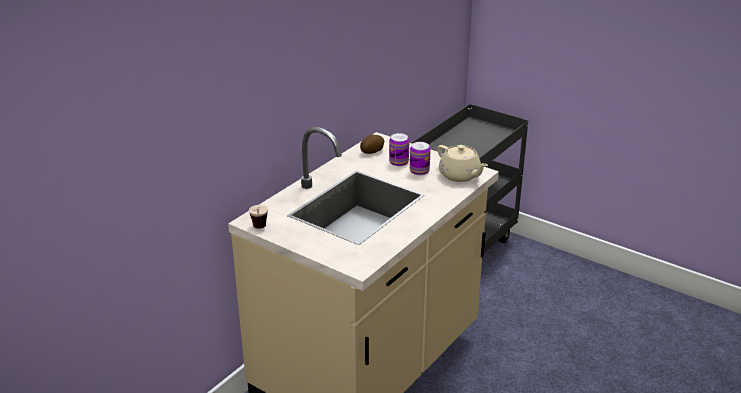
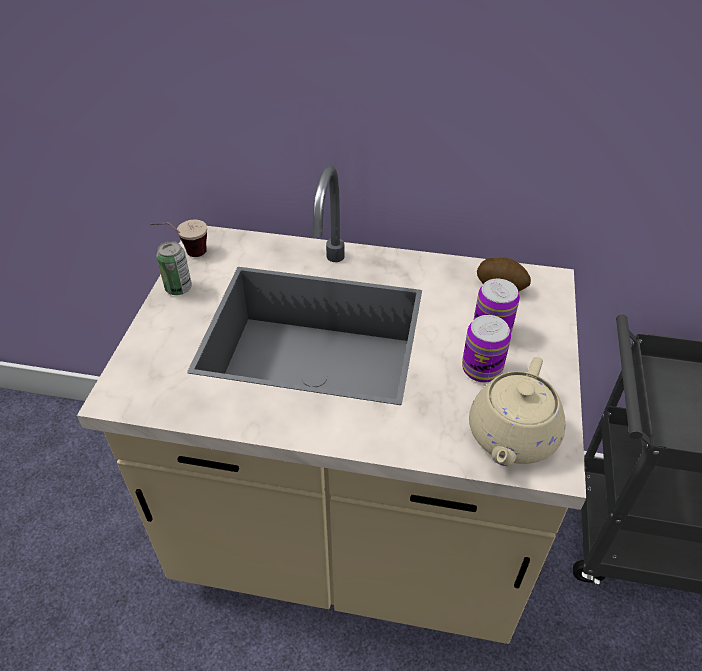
camera: 65 degrees right, 15 degrees up
(288, 236) = (178, 288): none -> can

